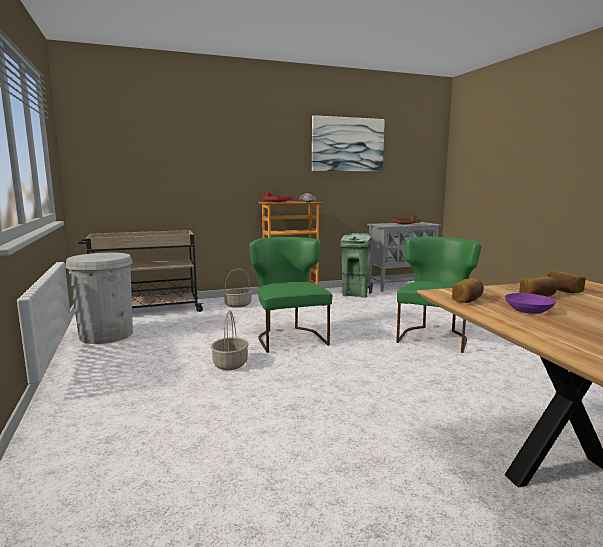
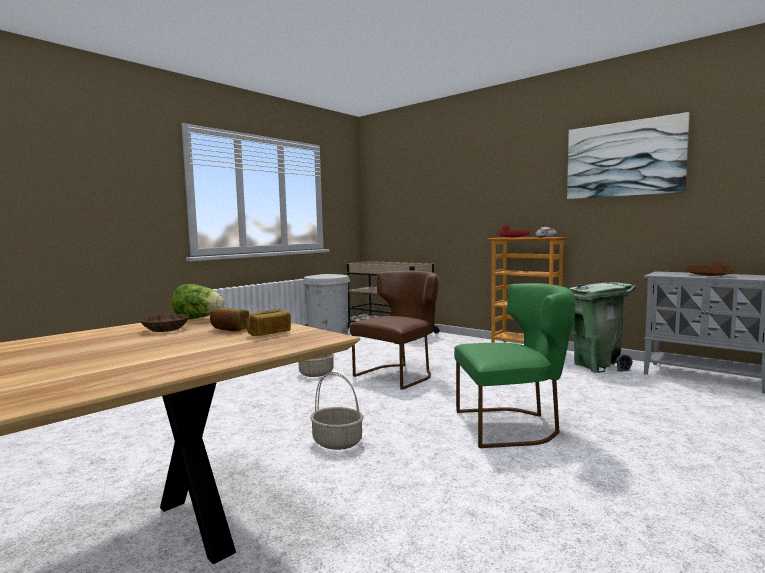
camera: 60 degrees right, 5 degrees down
(238, 305) = (453, 343): basket -> basket (338, 442)
(289, 337) = (399, 374): green chair -> brown chair
(468, 300) = (199, 318): bread -> lettuce
(529, 310) = (166, 329): purple bowl -> brown bowl

